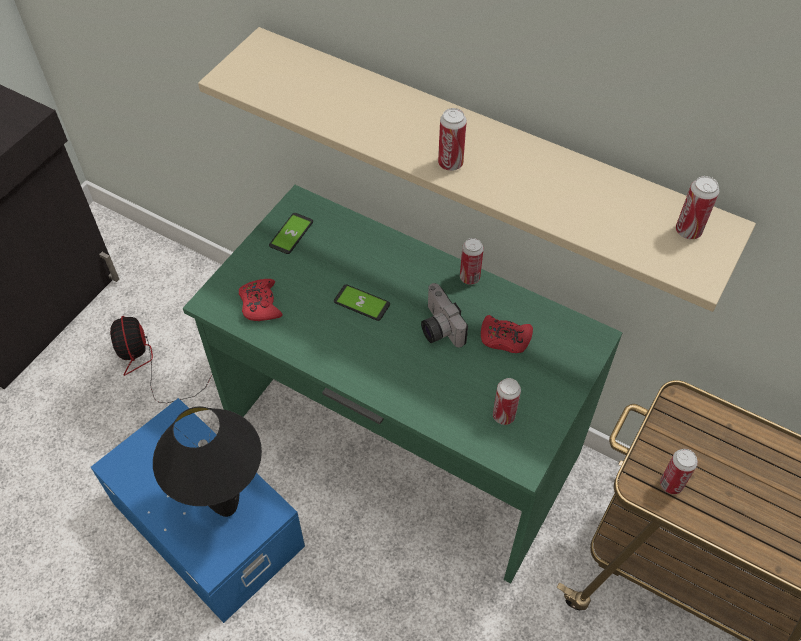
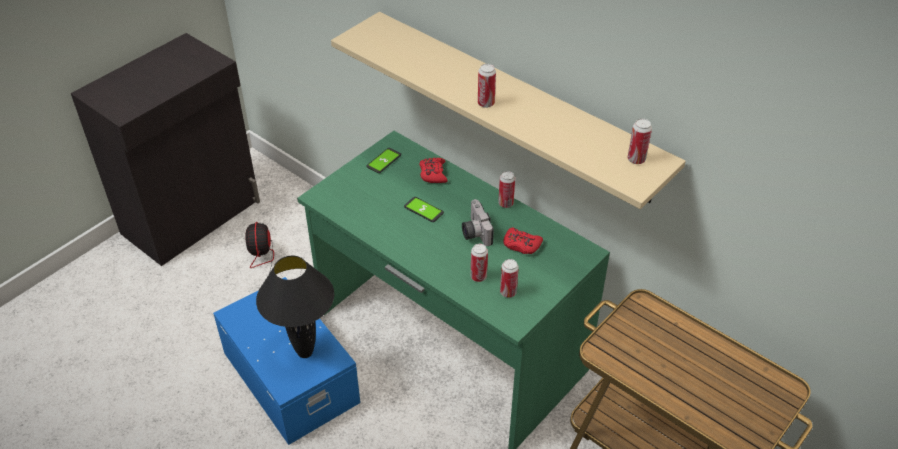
camera: 10 degrees right, 10 degrees down
(260, 304) = (352, 202): red game controller -> red game controller (433, 174)
(671, 484) = (621, 354): can -> can (478, 277)

